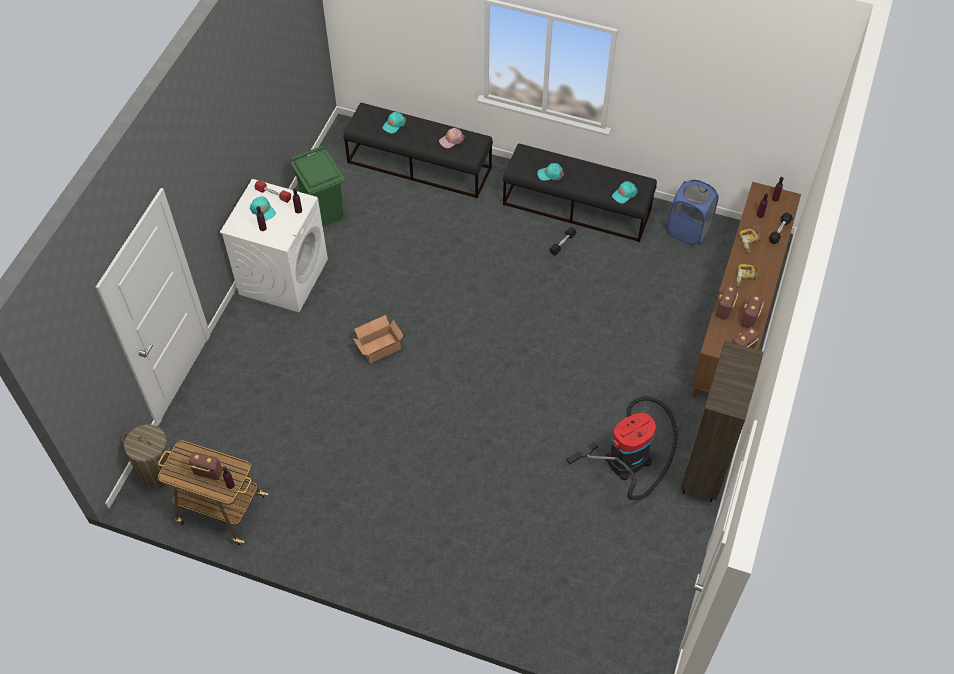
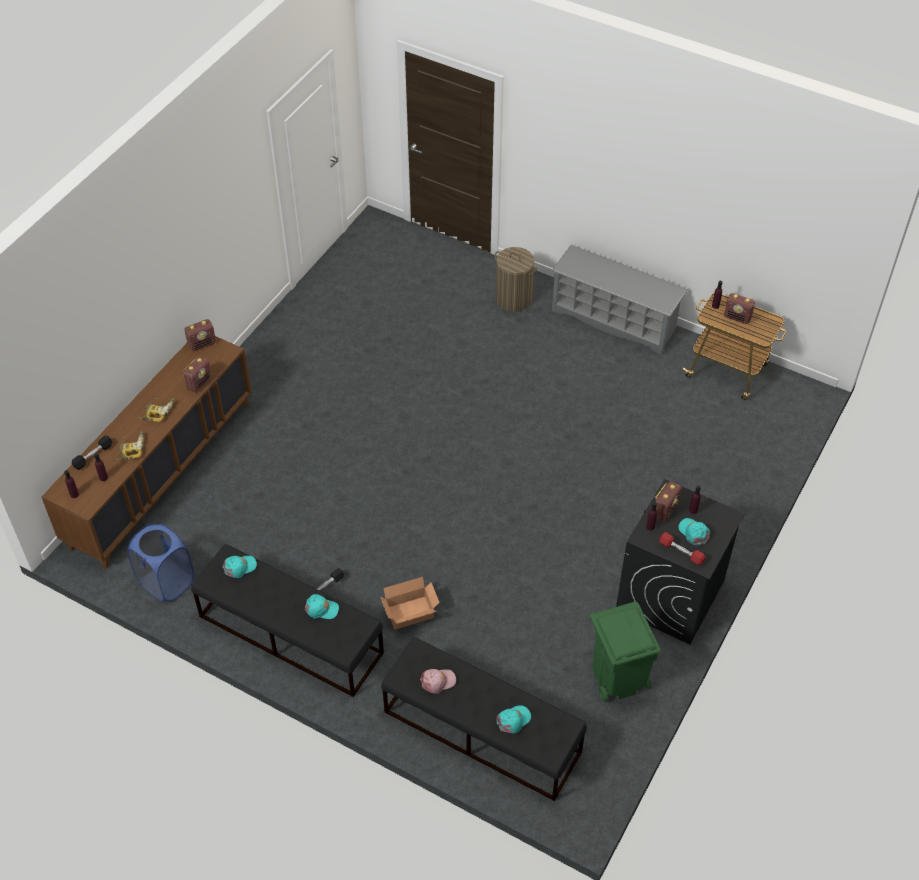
camera: 170 degrees left, 5 degrees down
(157, 470) = (793, 411): laundry basket -> laundry basket (513, 299)
(283, 276) = (670, 596): white washing machine -> black washing machine
(342, 559) = (614, 320): none -> grey shoe rack
(378, 347) = (564, 497): cardboard box -> cardboard box (411, 614)
(631, 456) = (331, 362): vacuum cleaner -> none
(705, 472) = (268, 340): brown bookcase -> none
(749, 319) = (178, 371): radio -> radio (665, 510)

